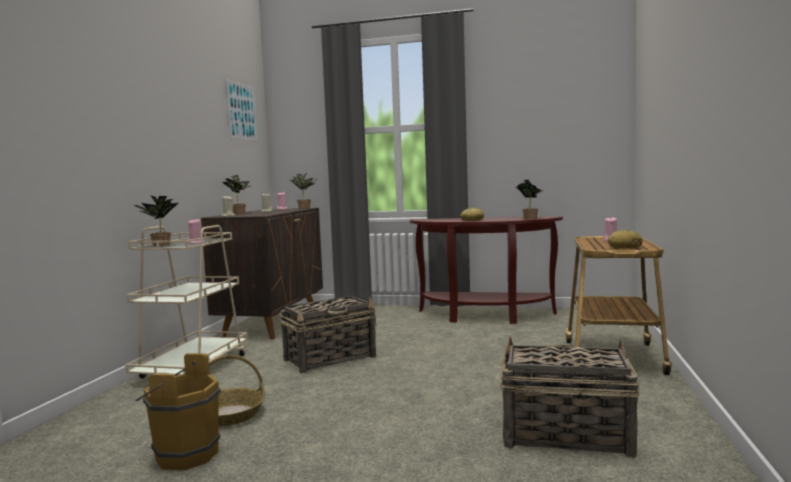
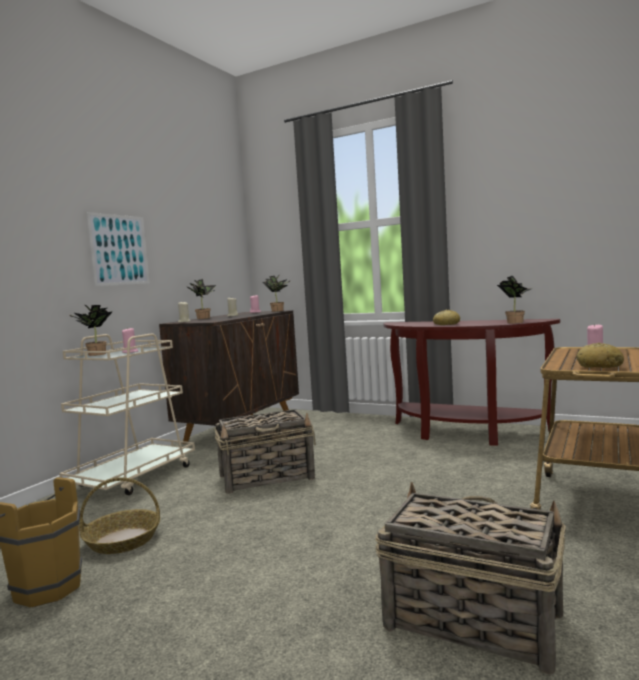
camera: 15 degrees right, 0 degrees up
(241, 111) = (214, 214): picture -> picture (119, 250)

